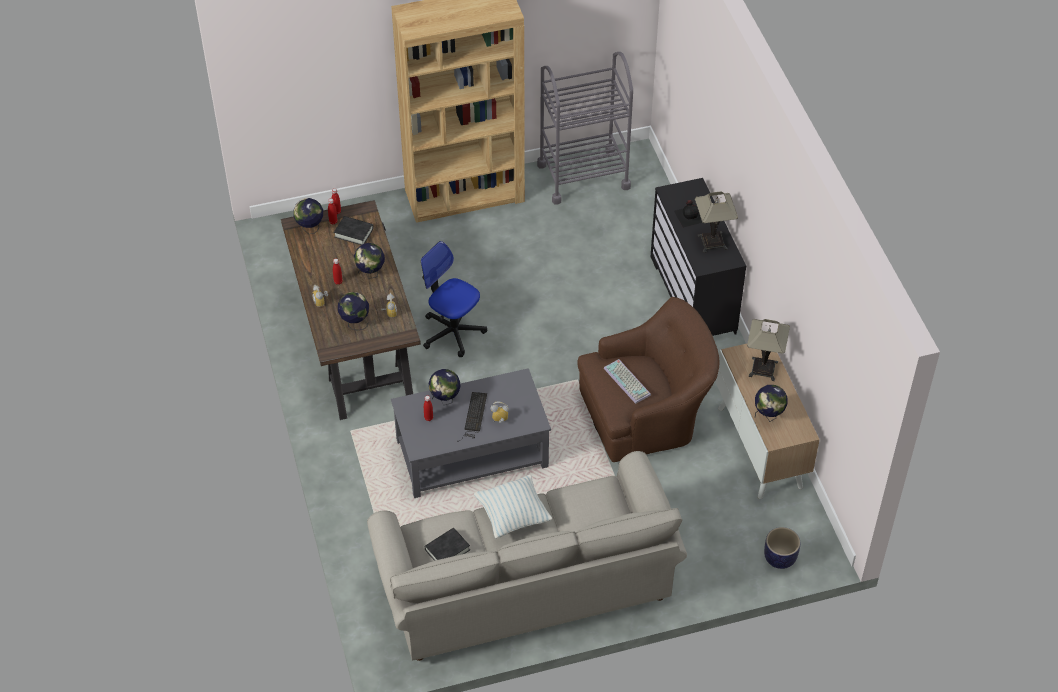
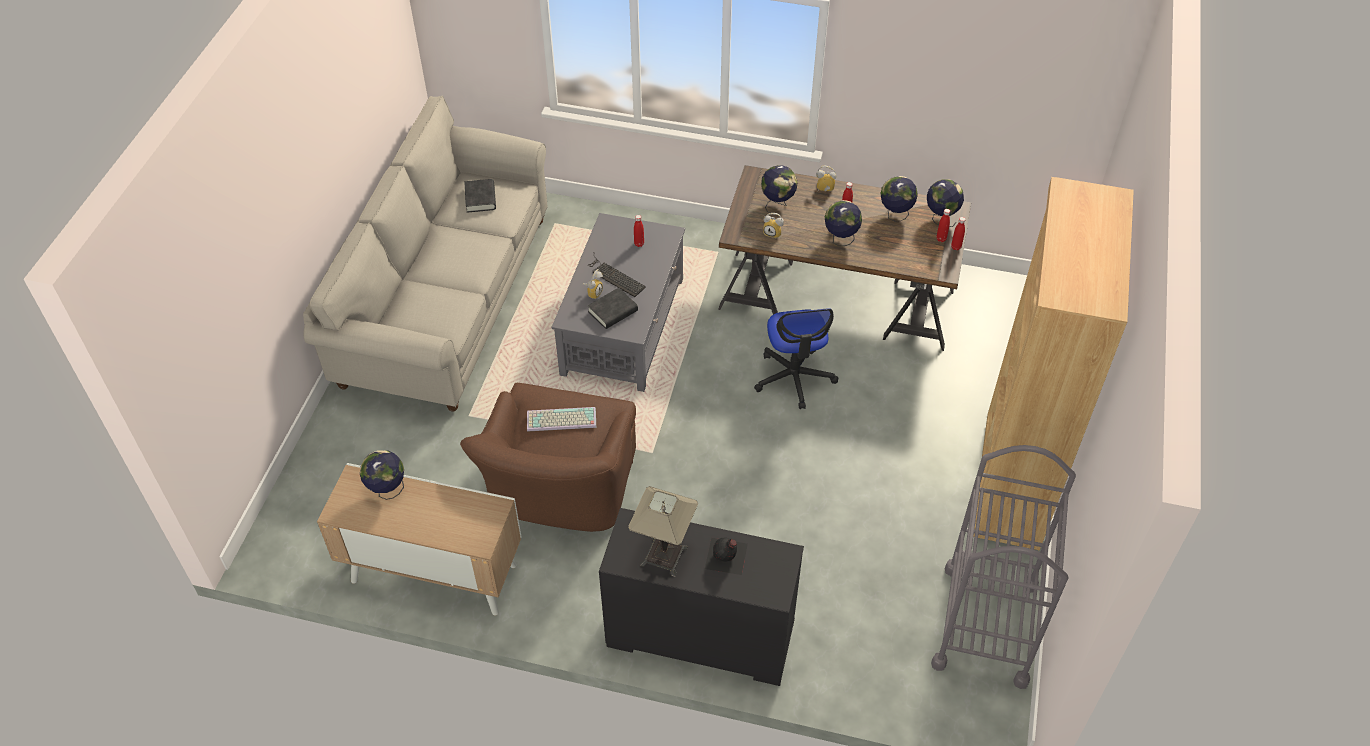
camera: 120 degrees right, 0 degrees up
(354, 233) = (913, 249): black book -> black book (613, 311)
(445, 400) = (652, 264): globe -> globe (895, 215)
(453, 332) = (794, 377): office chair -> office chair turned 105 degrees clockwise
(513, 516) = (478, 258): pillow -> none
(763, 369) = (452, 524): table lamp -> none
(779, 558) = (294, 509): planter -> none

